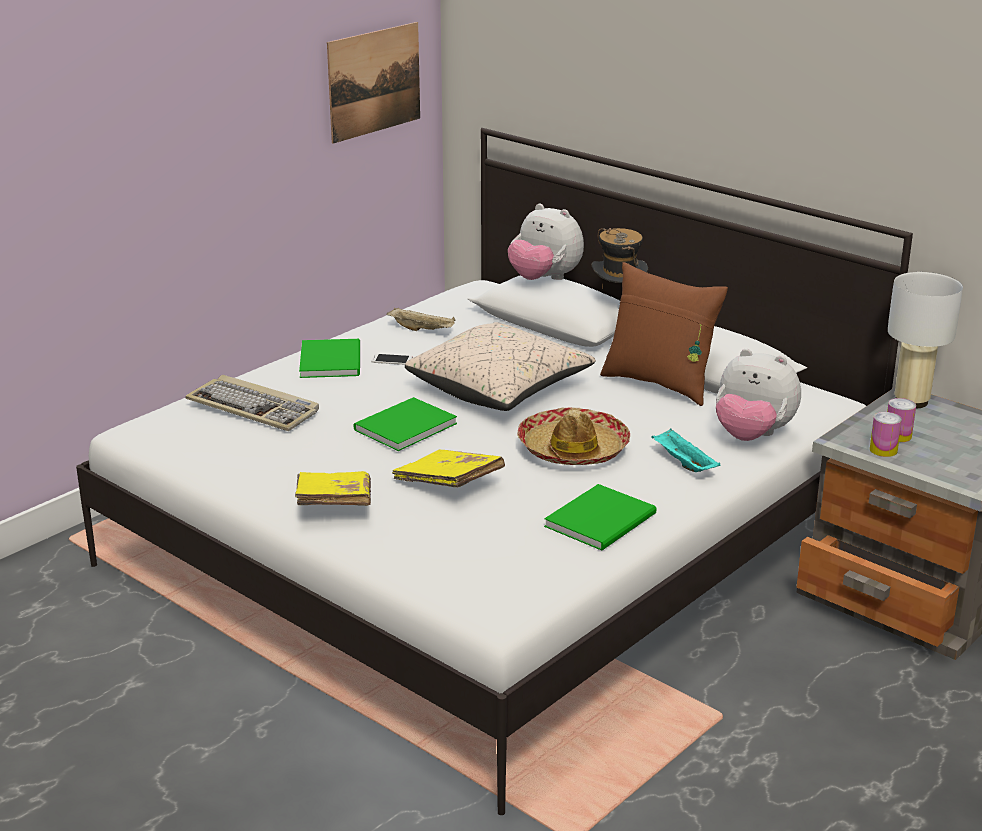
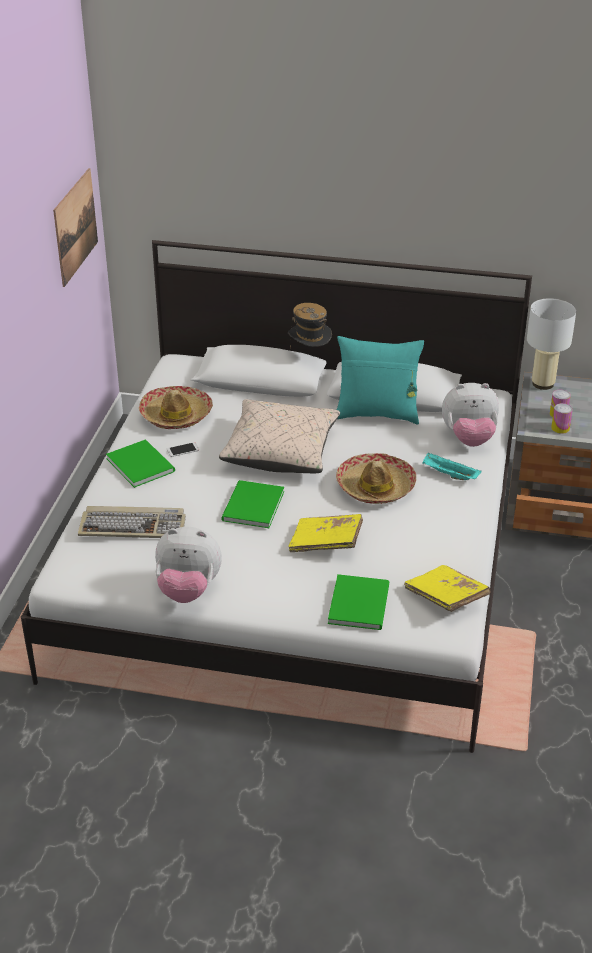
camera: 30 degrees left, 10 degrees up
(333, 504) = (270, 587): yellow book -> yellow book (446, 598)
(422, 330) = (176, 415): beige tray -> hat
(544, 279) = (243, 350): plush toy -> plush toy (188, 590)
(604, 520) = (445, 536): green book -> green book (361, 603)
(658, 385) = (376, 415): brown pillow -> turquoise pillow

